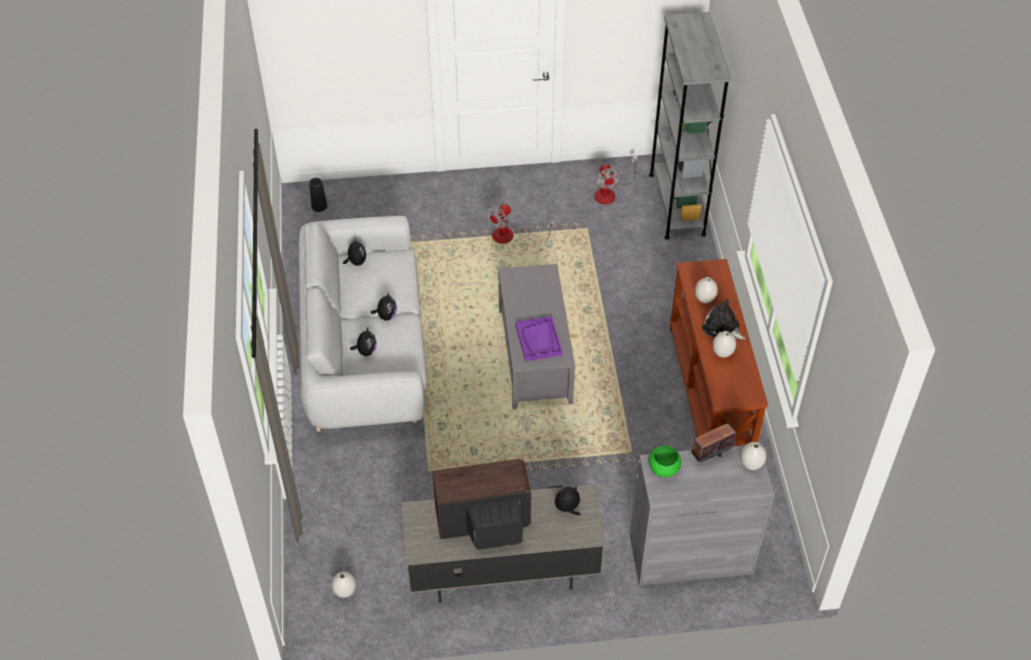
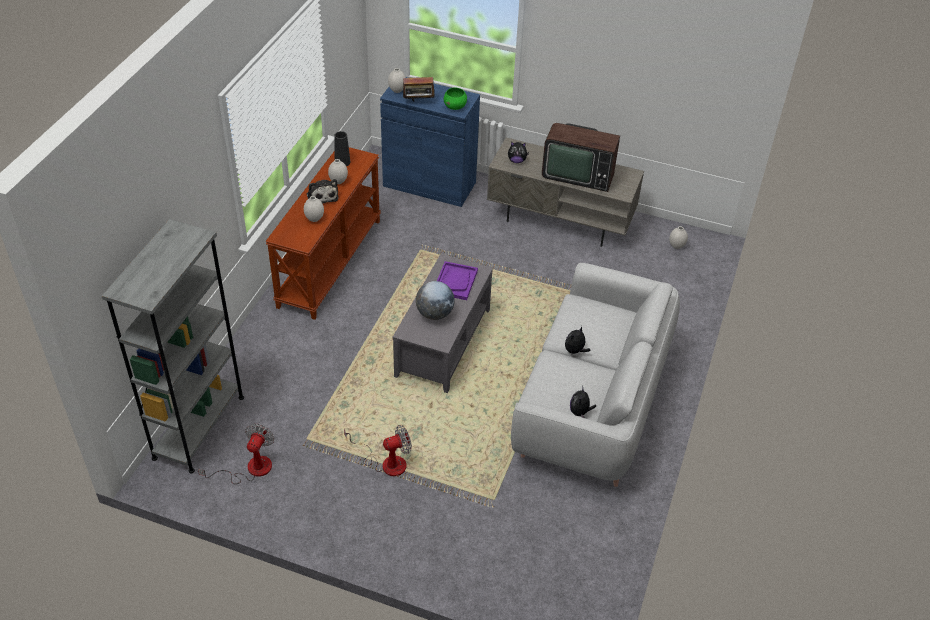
camera: 155 degrees left, 5 degrees down
(319, 206) = (571, 592): black vase -> black vase (342, 162)
(366, 351) = (607, 325): plush toy -> none
(535, 299) = (434, 313): none -> globe
(691, 554) = (429, 184): grey cabinet -> blue cabinet

